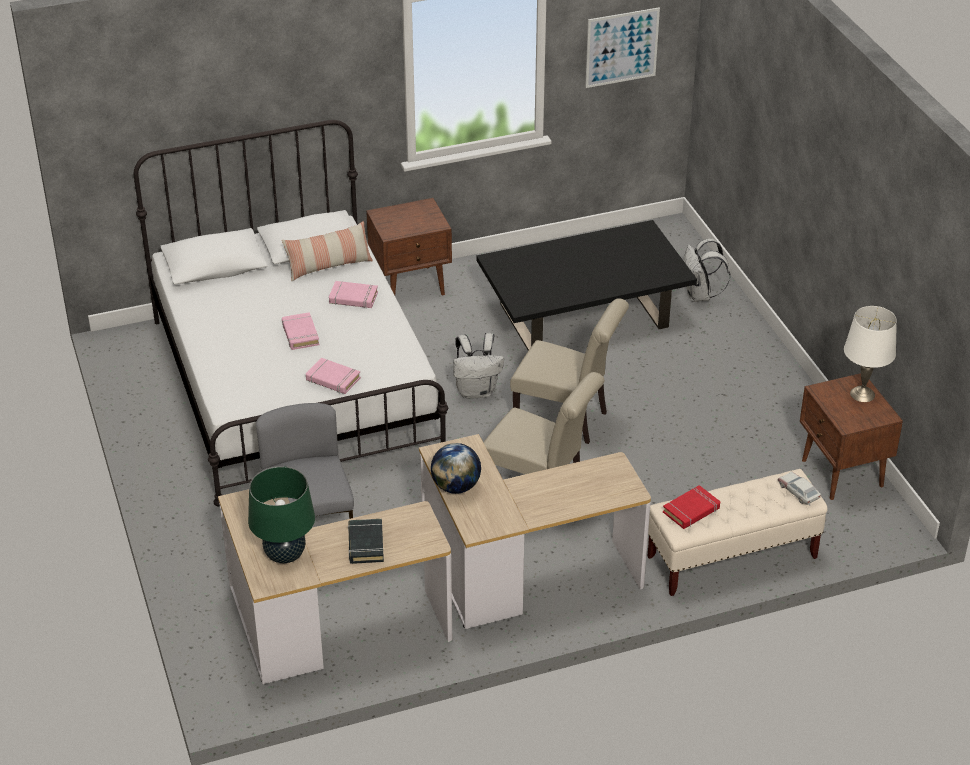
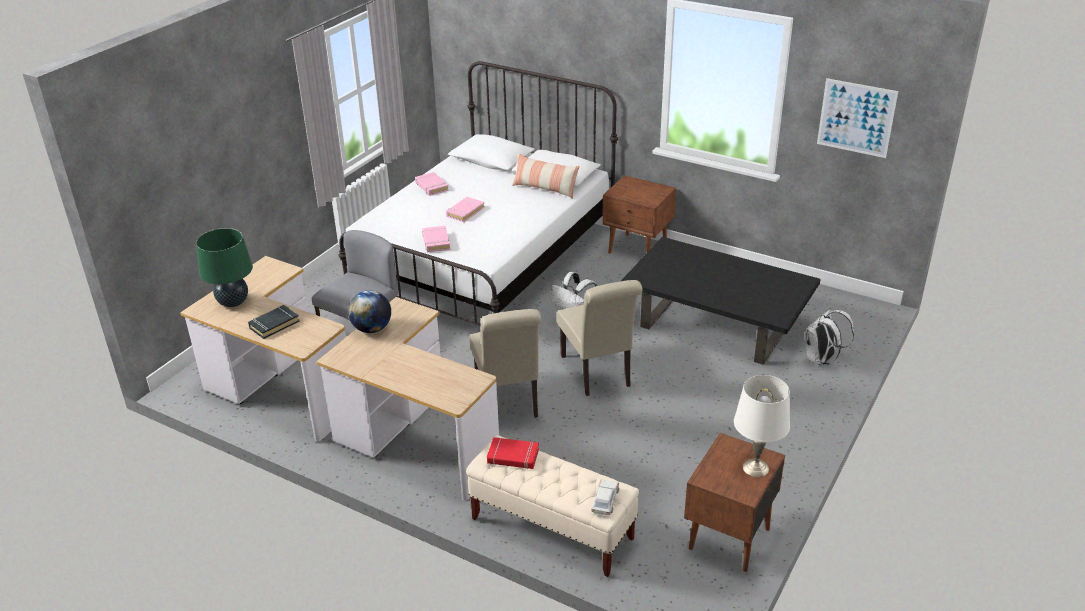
camera: 50 degrees right, 5 degrees down
(353, 298) = (526, 210): pink book -> pink book (431, 186)

